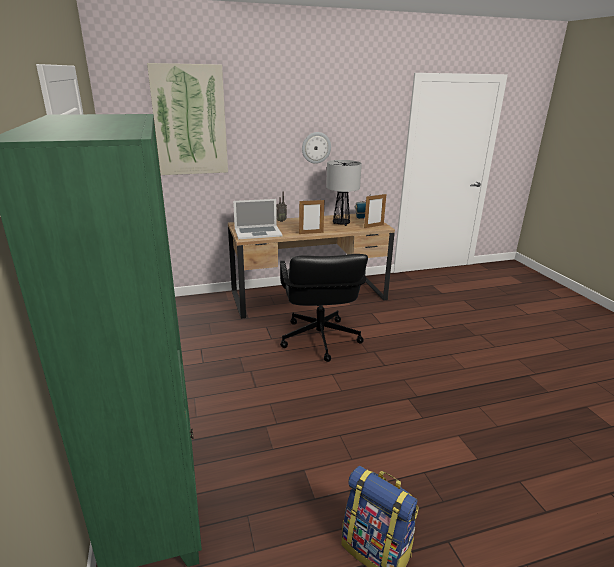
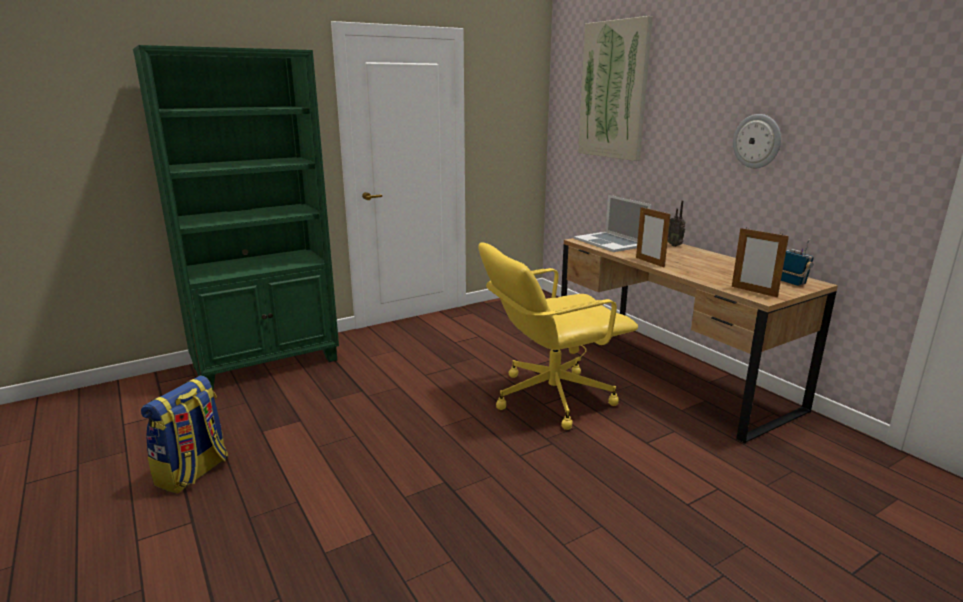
camera: 75 degrees right, 5 degrees down
(319, 339) = (551, 397): black office chair -> yellow office chair
(341, 223) = (727, 272): table lamp -> none

